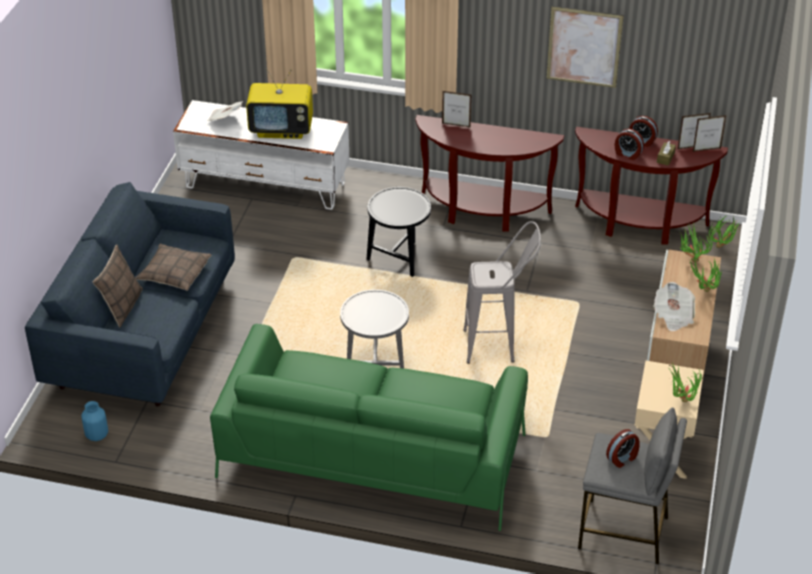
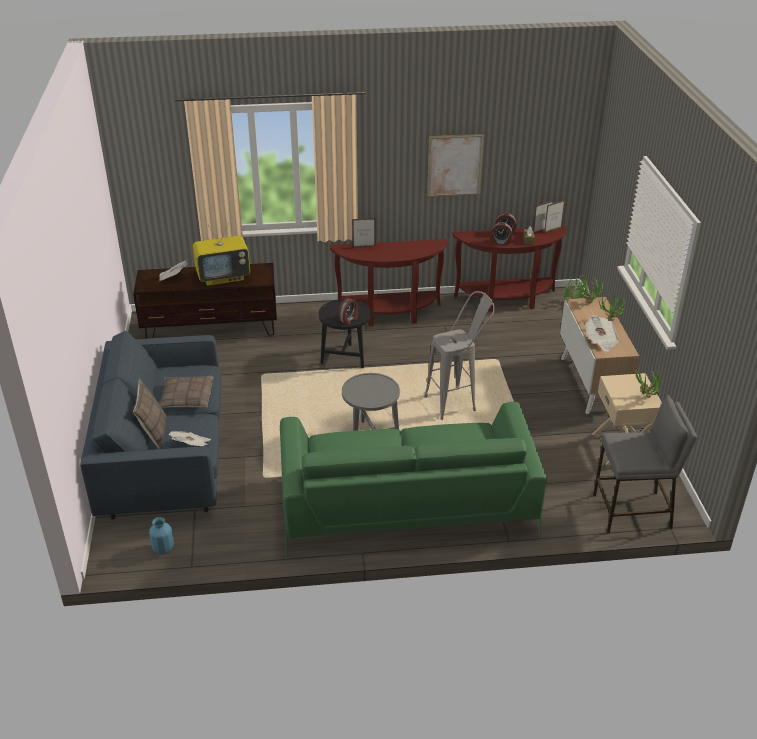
camera: 20 degrees left, 5 degrees down
(153, 332) = (192, 446): none -> newspaper
(265, 185) = (211, 328): white tv stand -> brown tv stand
(622, 458) = (636, 447): alarm clock -> alarm clock (349, 320)

